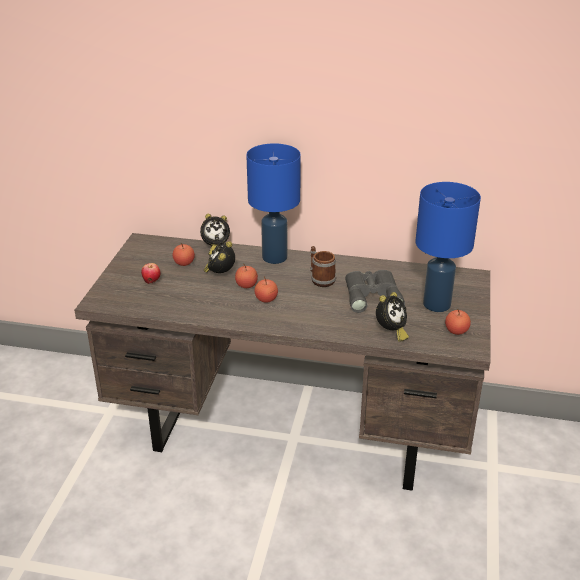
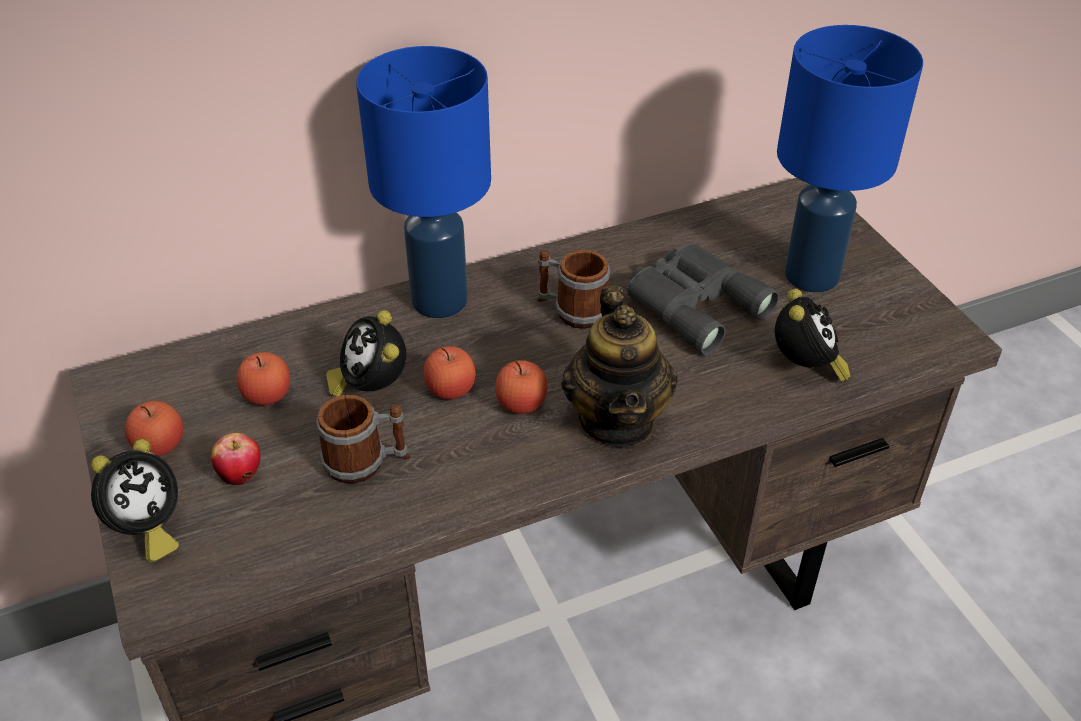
camera: 35 degrees left, 10 degrees up
(194, 294) = (366, 462): none -> mug
(214, 249) = (298, 331): alarm clock -> alarm clock (146, 530)
(295, 318) = (617, 420): none -> teapot
(456, 331) = (895, 314): apple -> apple (159, 445)

